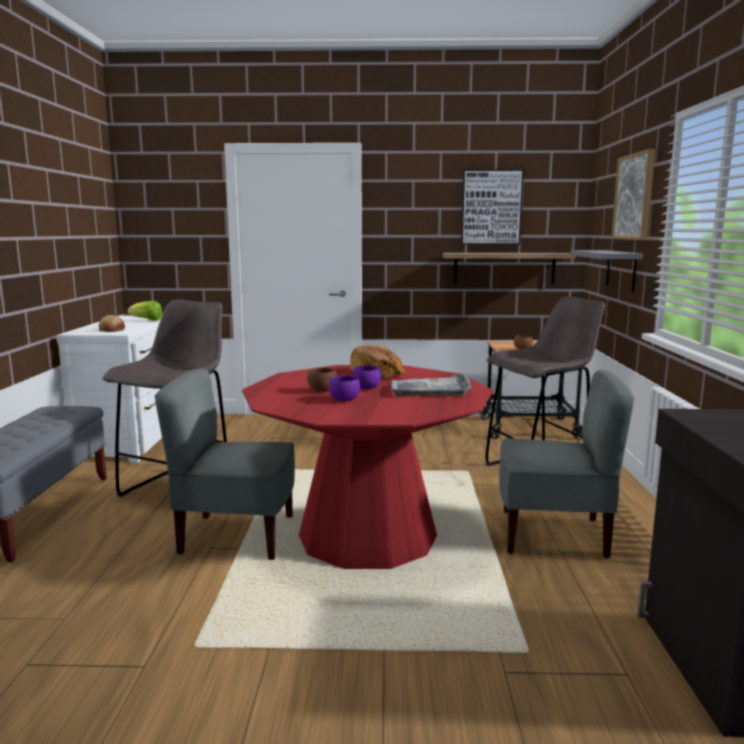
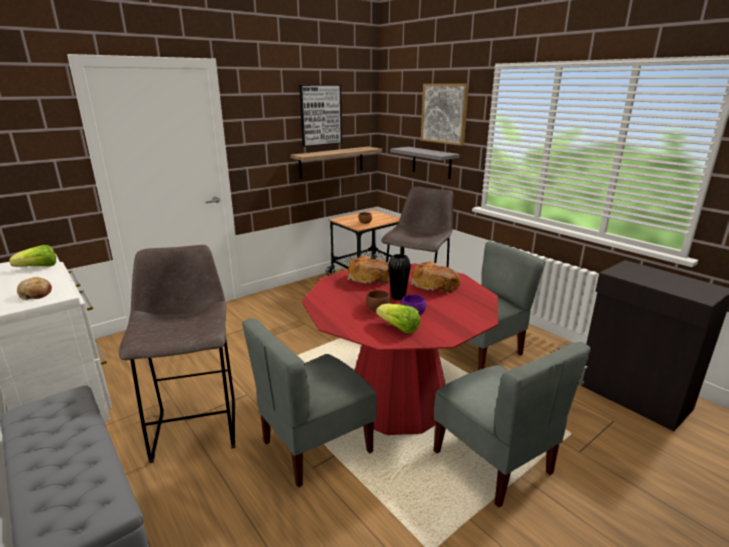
camera: 40 degrees left, 10 degrees up
(304, 404) = (399, 328): none -> lettuce
(366, 388) = (398, 297): purple bowl -> black vase
(376, 625) = (494, 462): none -> grey chair
(430, 389) = (435, 285): grey tray -> bread

